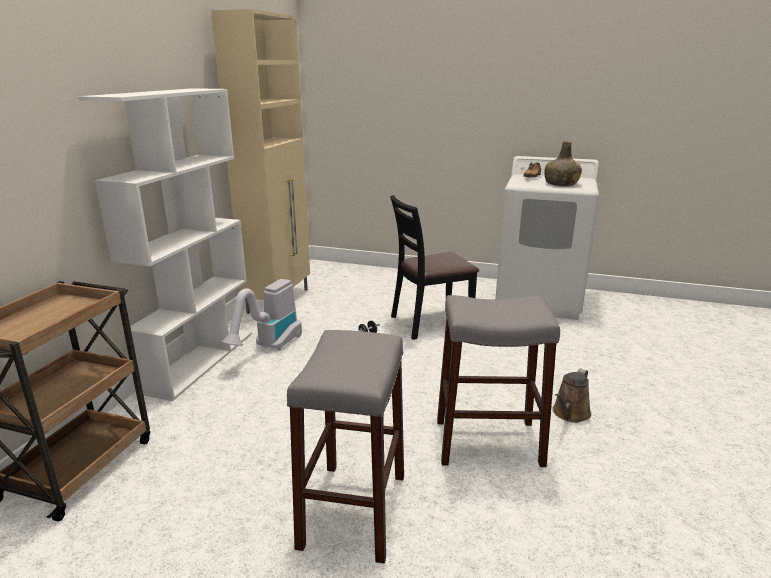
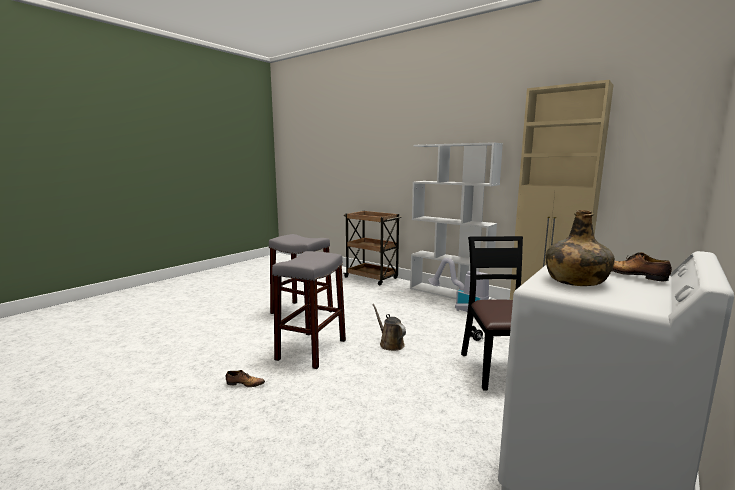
camera: 110 degrees right, 10 degrees down
(569, 414) = (310, 389): brown watering can -> brown watering can (390, 343)
(618, 468) = (244, 384): none -> shoe

